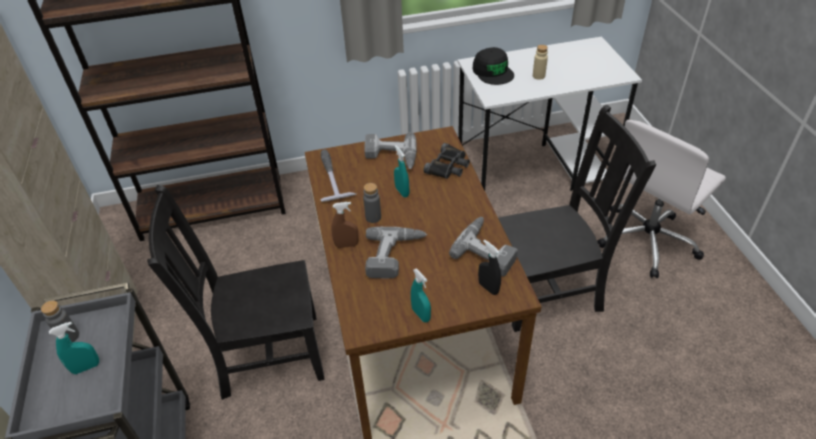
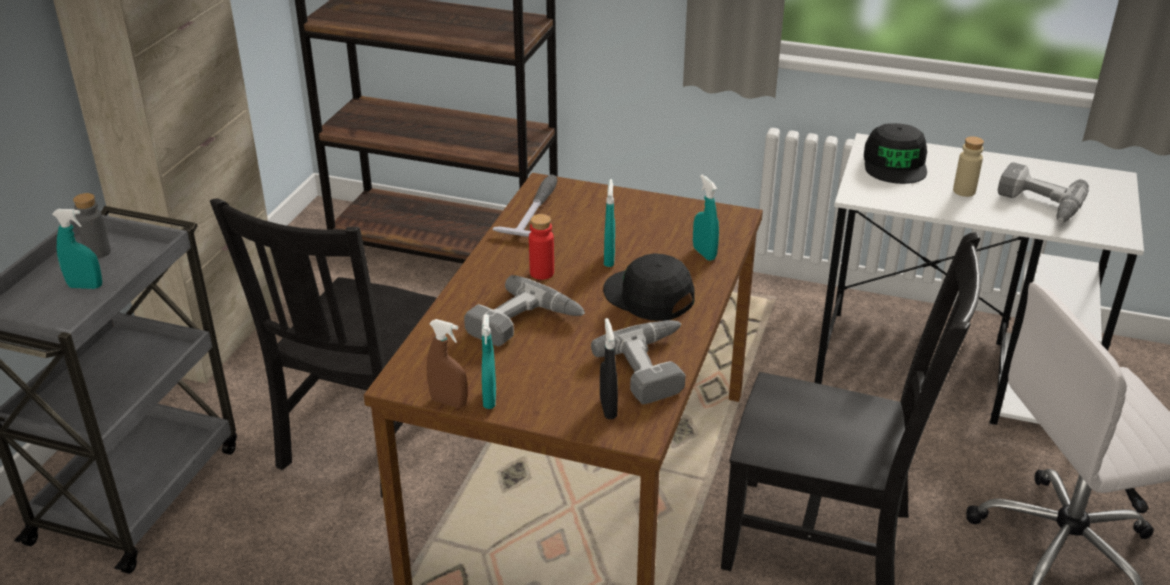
camera: 30 degrees right, 10 degrees down
(266, 355) = (365, 438): black chair -> black chair turned 90 degrees counterclockwise
(346, 245) = (478, 289): brown spray bottle -> brown spray bottle (448, 402)
(373, 217) = (542, 273): grey bottle -> red bottle
(391, 157) = (636, 216): power drill -> power drill (1037, 204)
(444, 206) = (649, 296): none -> black cap
(448, 166) = (704, 253): black binoculars -> turquoise spray bottle

